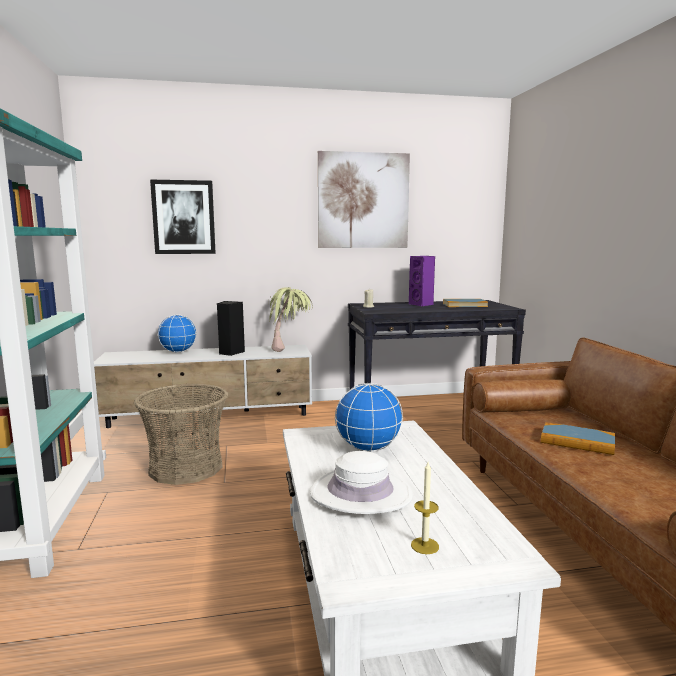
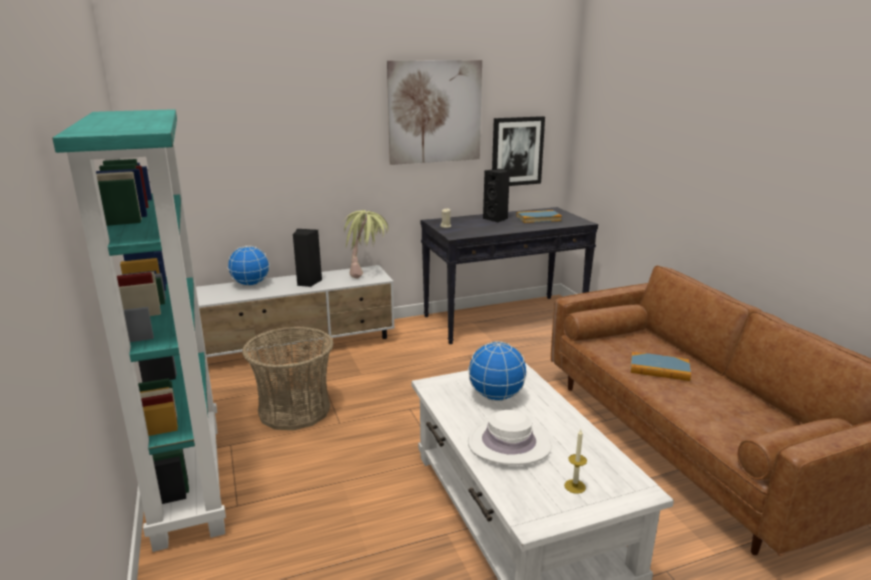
camera: 10 degrees left, 10 degrees up
(183, 217) = (245, 139): picture -> picture (517, 151)
(422, 304) = (496, 219): purple speaker -> black speaker

